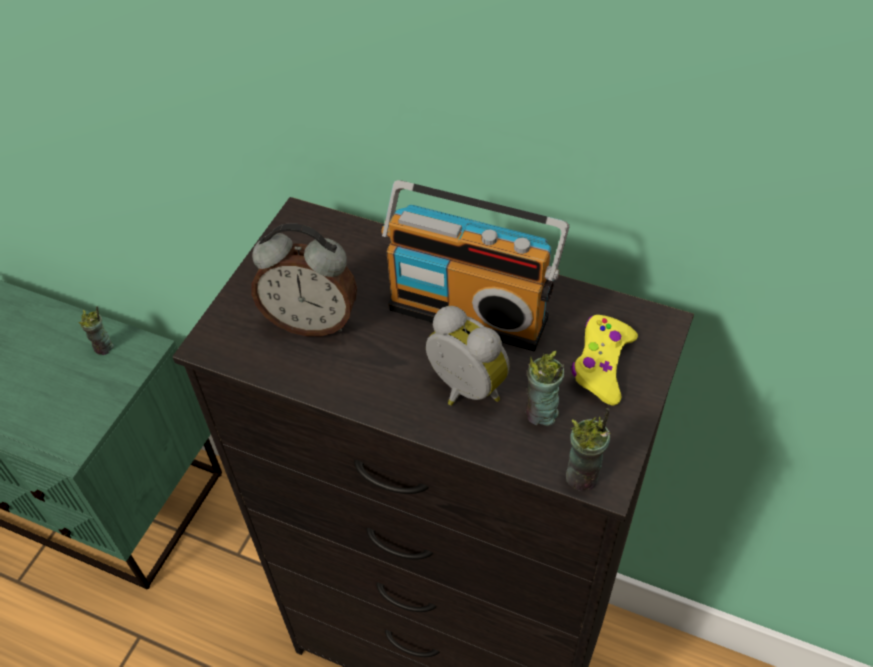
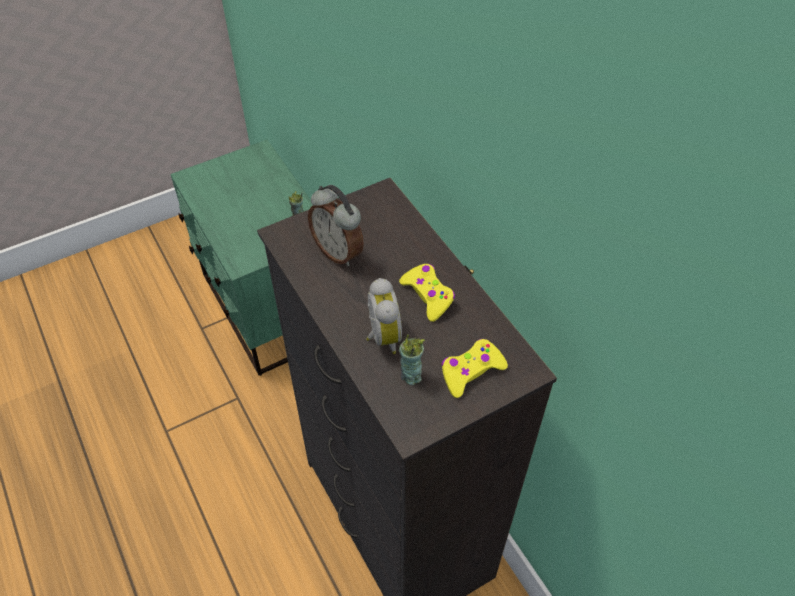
camera: 35 degrees right, 0 degrees up
(471, 308) = (428, 295): radio -> yellow game controller
(583, 477) = (400, 423): cup -> none

